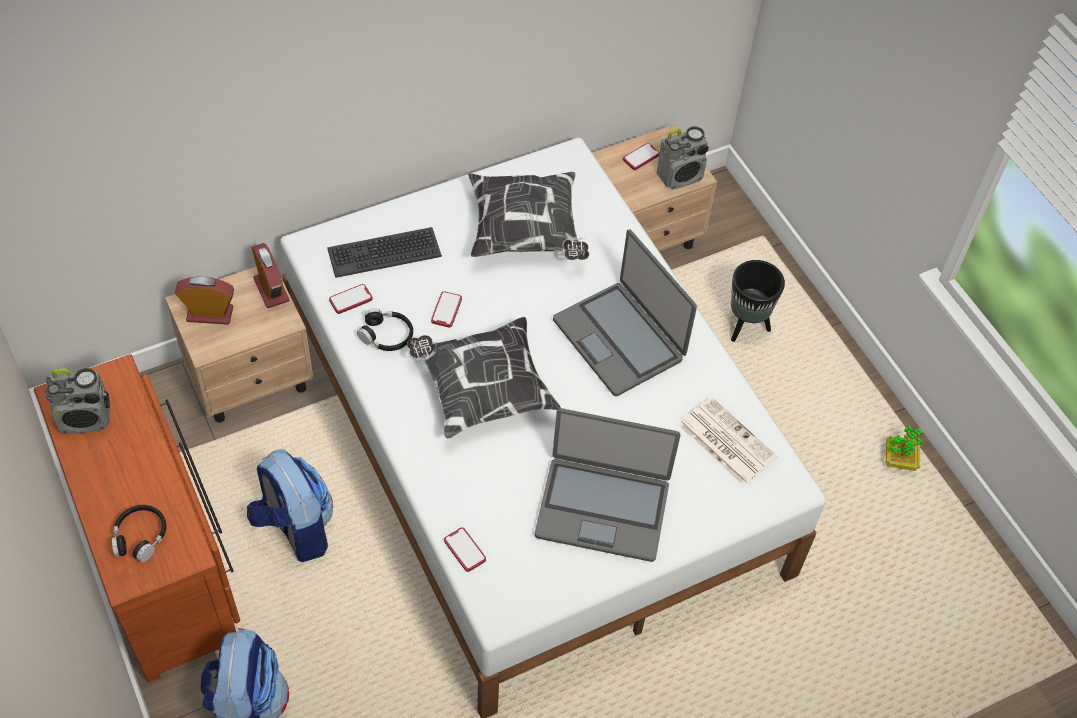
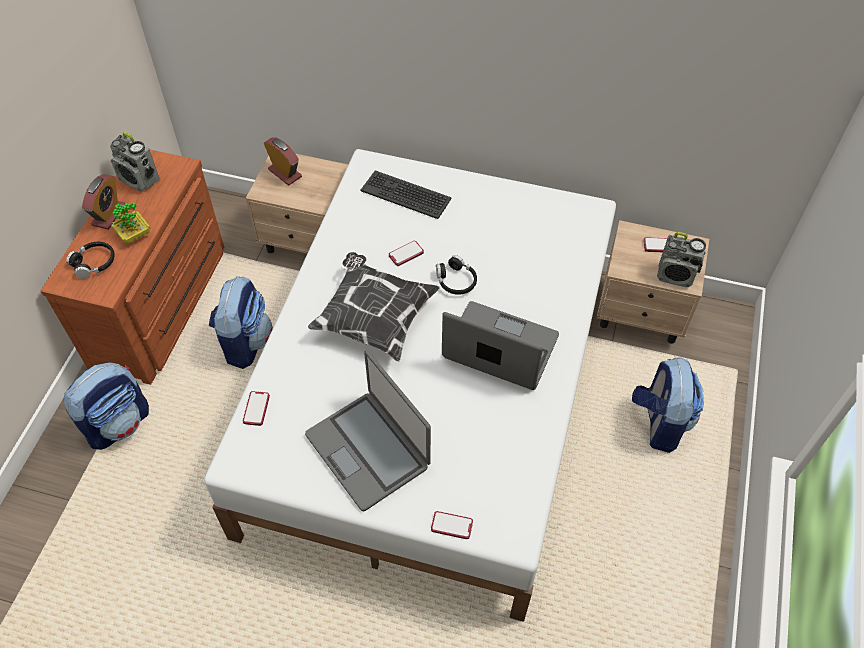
camera: 45 degrees right, 0 degrees up
(271, 290) = (332, 181): alarm clock -> alarm clock (108, 215)
(351, 299) = (355, 210): phone -> phone (452, 525)
(386, 335) = (353, 245): black headphones -> black headphones (456, 281)
(526, 233) = (509, 239): pillow -> none
(619, 339) = (500, 348): laptop -> laptop turned 105 degrees clockwise
(725, 441) = (501, 470): newspaper -> none
(745, 326) = (659, 422): black planter -> backpack
(899, 460) = (687, 602): potted plant -> potted plant (134, 235)

